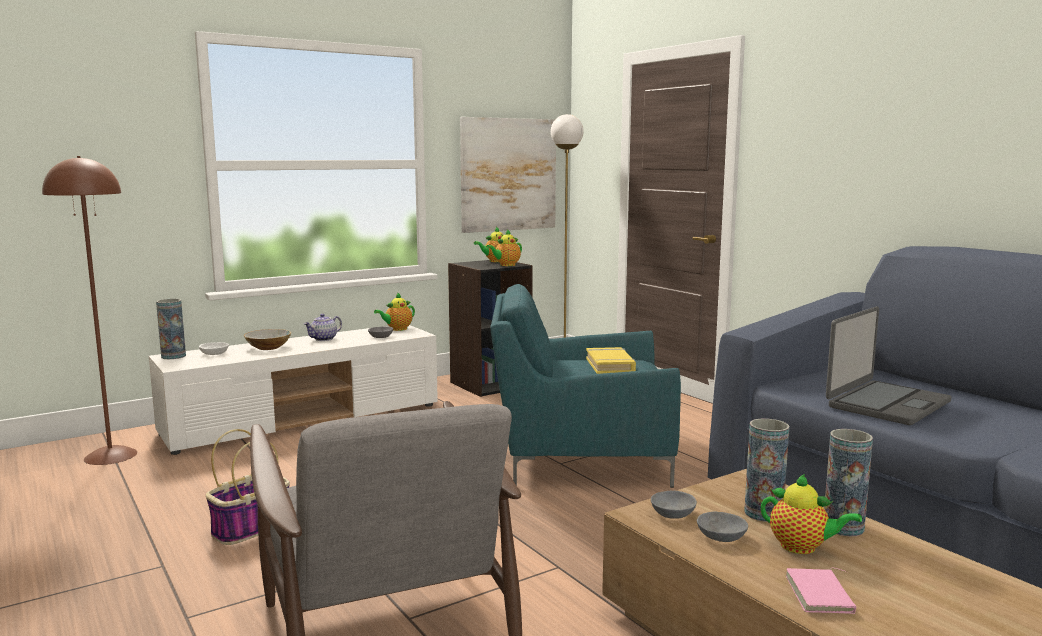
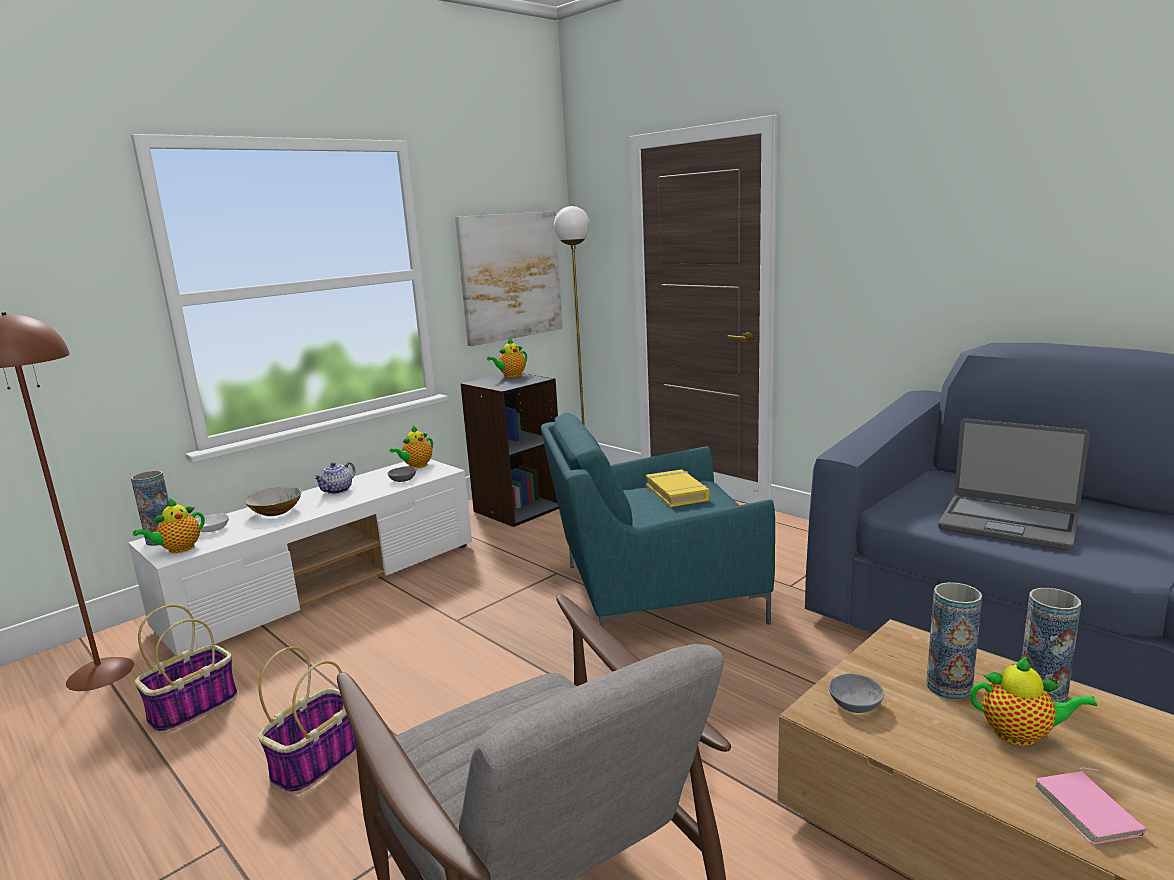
camera: 10 degrees left, 5 degrees up
(172, 484) = (194, 707): none -> basket
(506, 265) = (527, 381): teapot -> teapot (178, 549)
(721, 537) = (927, 733): grey bowl -> none
(886, 404) = (1008, 523): laptop -> laptop turned 90 degrees clockwise

